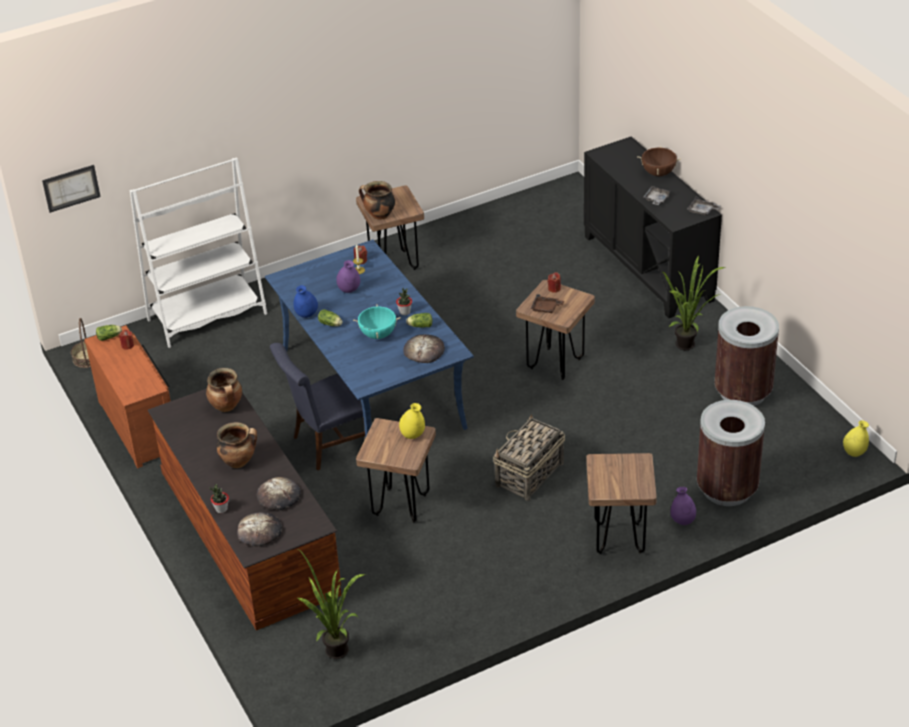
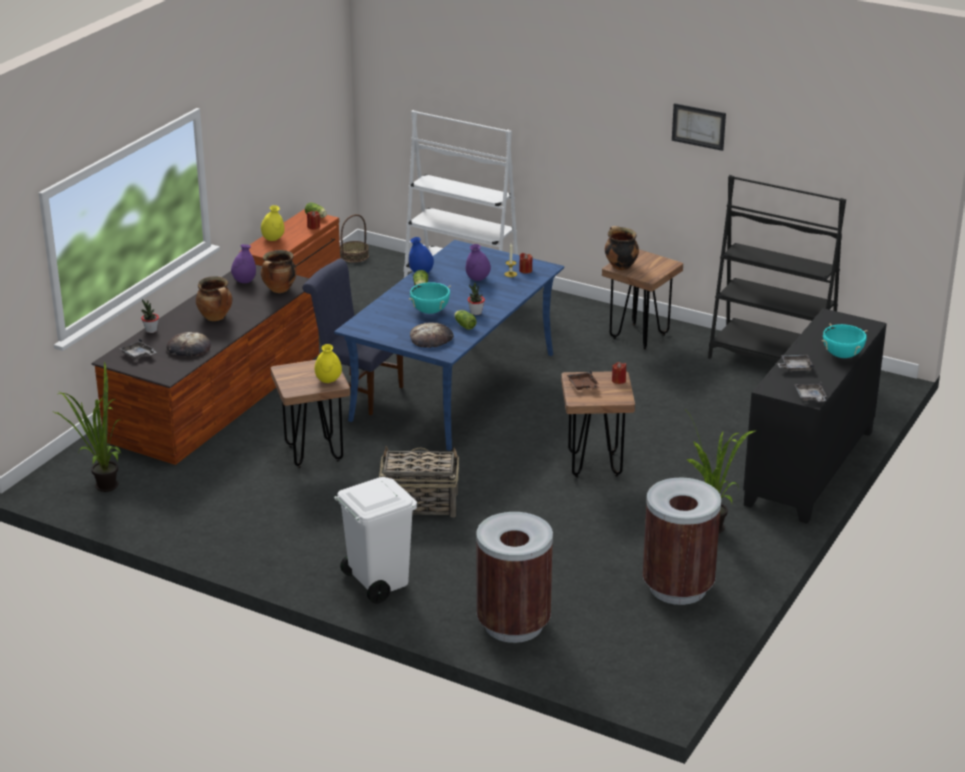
camera: 55 degrees right, 10 degrees down
(71, 188) = (387, 90): picture -> picture (698, 126)
(260, 531) = (138, 355): bread -> grey tray
(491, 219) = (771, 359): none -> black bookcase
(619, 538) = (377, 582): brown stool -> white trash can
(658, 173) = (842, 355): brown cooking pot -> turquoise cooking pot
(682, 521) = (438, 612): purple vase -> purple vase (244, 281)
(854, 452) = (659, 691): yellow vase -> yellow vase (273, 239)

